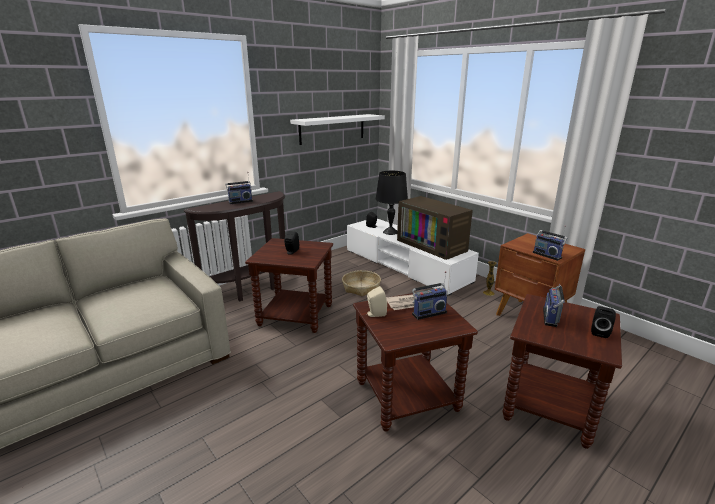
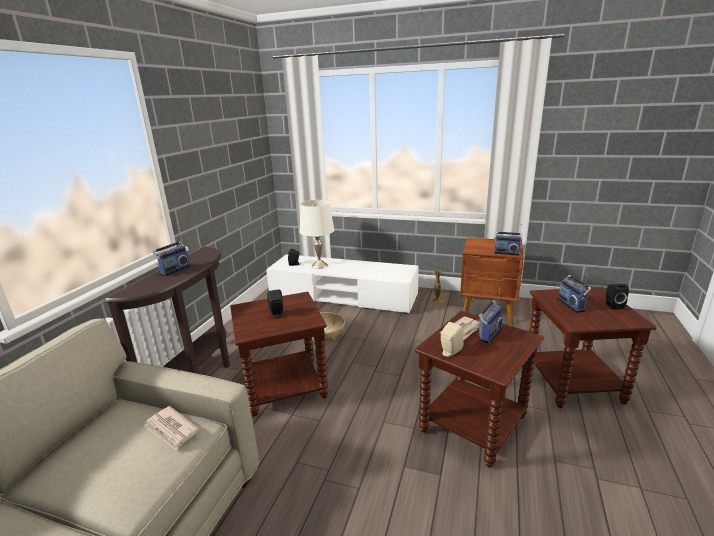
camera: 30 degrees left, 0 degrees up
(165, 299) = (171, 429): none -> newspaper
(332, 129) = (234, 163): white shelf -> none
(390, 232) = (319, 265): black table lamp -> white table lamp
(433, 245) = (374, 268): television -> none

